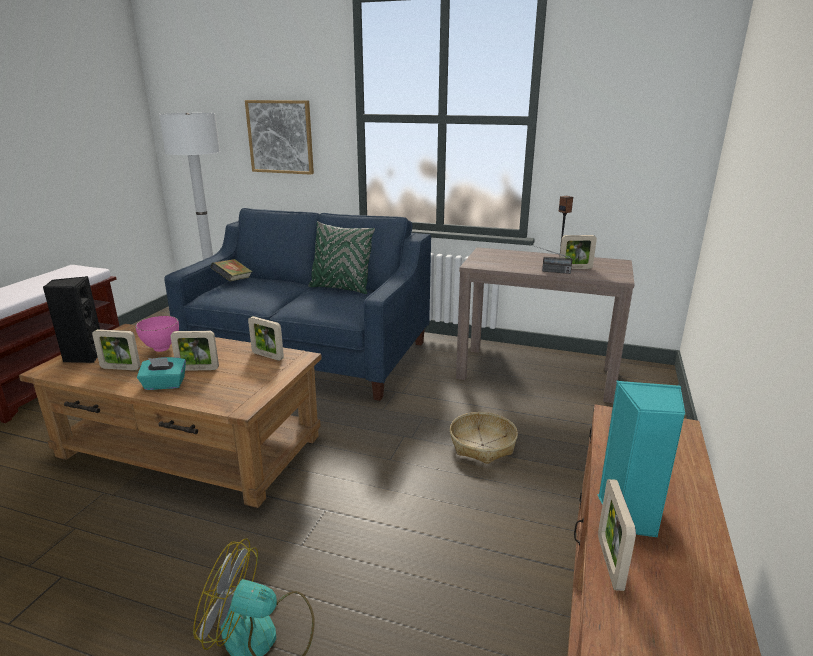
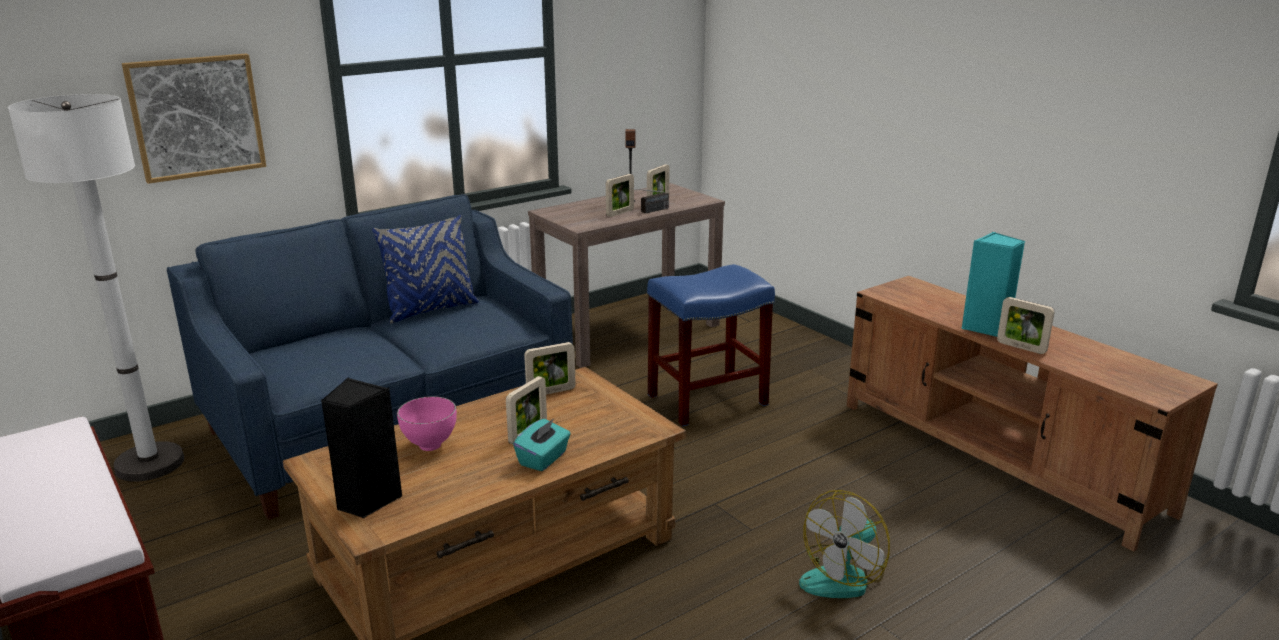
camera: 55 degrees left, 0 degrees up
(120, 368) = (451, 480): picture frame -> picture frame (620, 213)
(233, 281) = (270, 359): book -> none
(341, 288) = (431, 310): green pillow -> blue pillow
(482, 445) = (708, 399): basket -> blue stool

